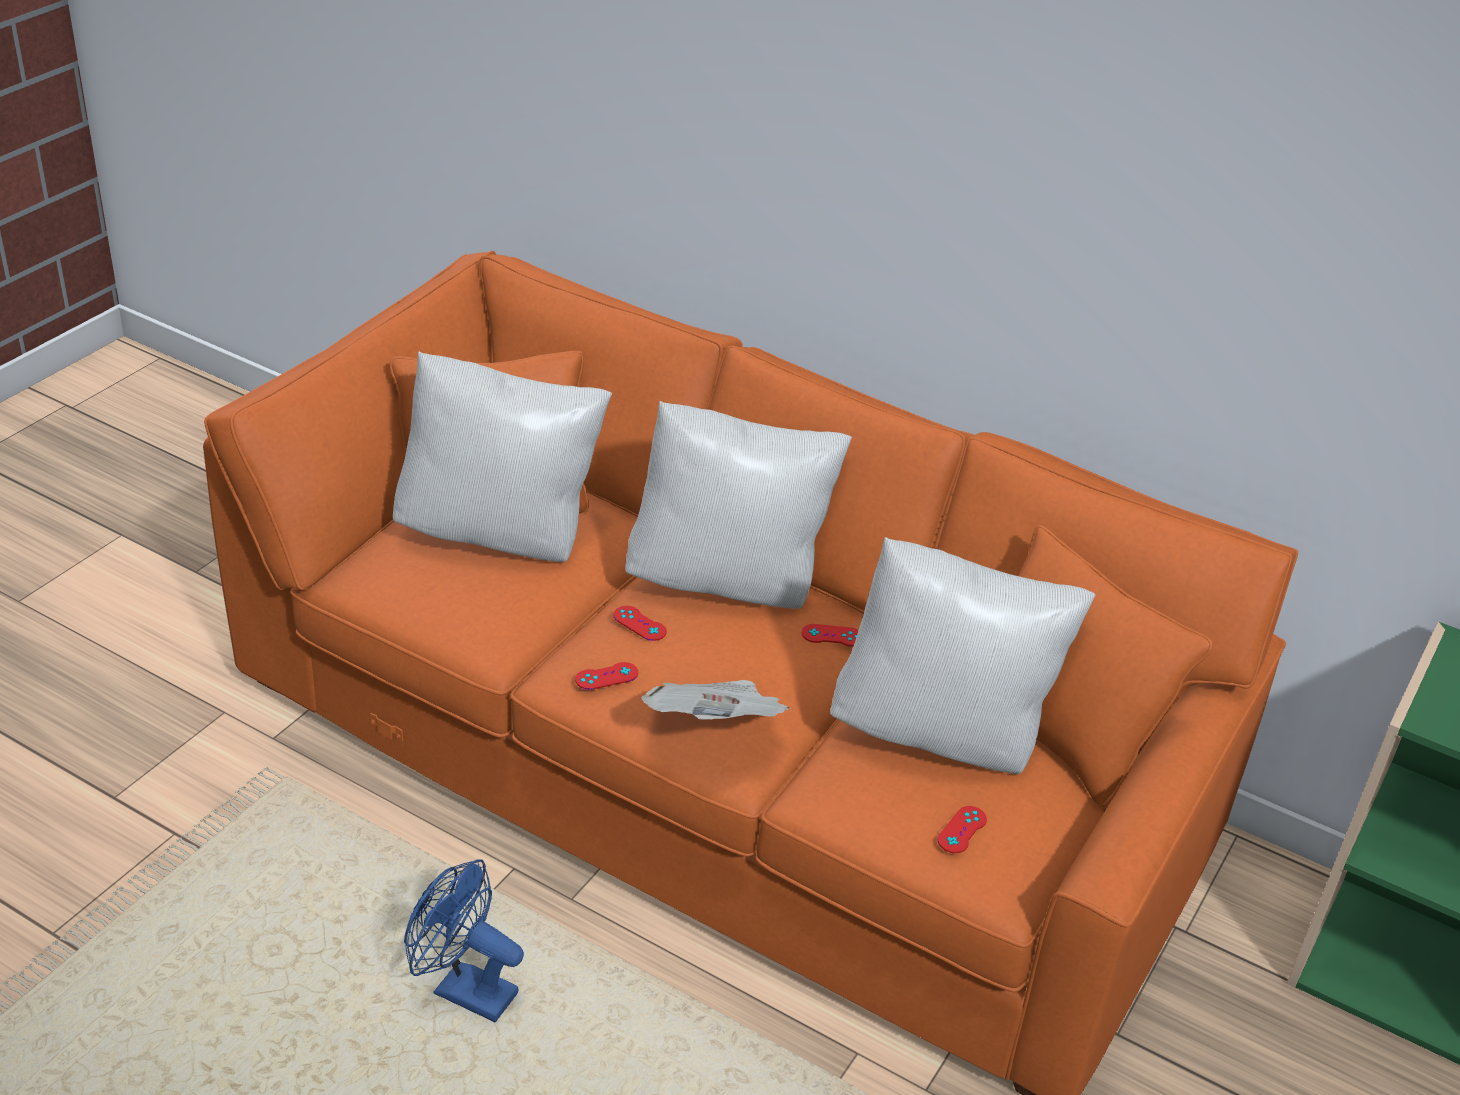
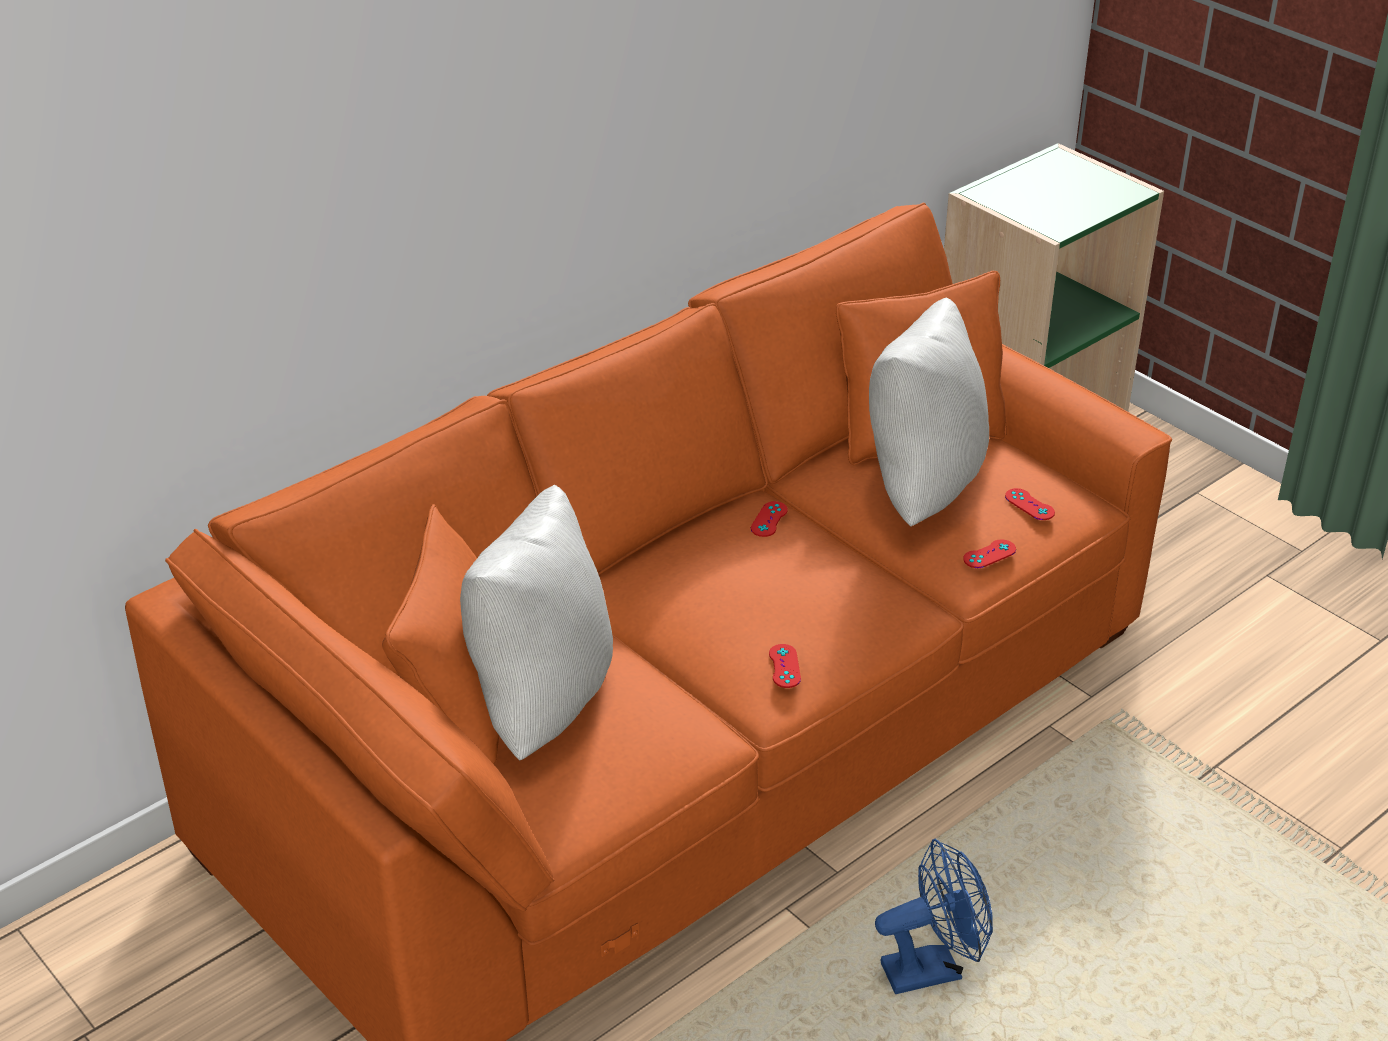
camera: 70 degrees left, 0 degrees up
(464, 990) = (932, 968): blue fan -> blue fan turned 150 degrees counterclockwise
(639, 623) = (718, 629): red game controller -> red game controller (989, 554)
(715, 728) = (878, 610): newspaper -> none
(729, 583) = (672, 564): white pillow -> none

